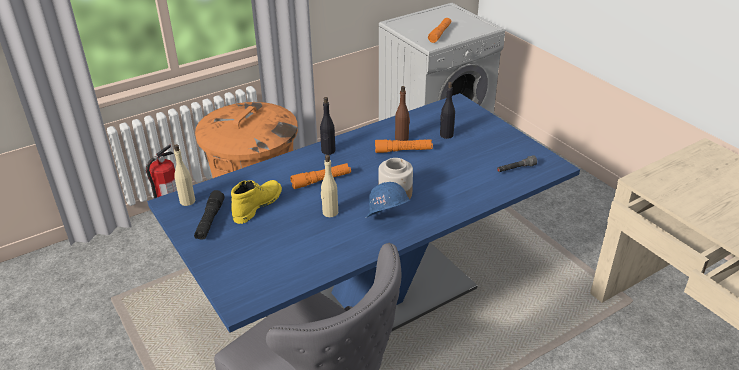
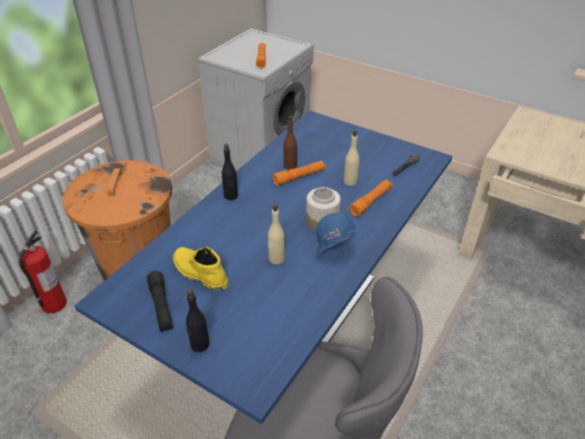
camera: 25 degrees left, 5 degrees up
(187, 201) = (121, 291): beige bottle -> beige bottle (350, 181)
(256, 205) = (199, 273): yellow boot -> yellow boot turned 60 degrees counterclockwise
(321, 180) = (245, 228): orange flashlight -> orange flashlight (371, 201)
(446, 135) = (326, 152): black bottle -> black bottle (199, 345)

